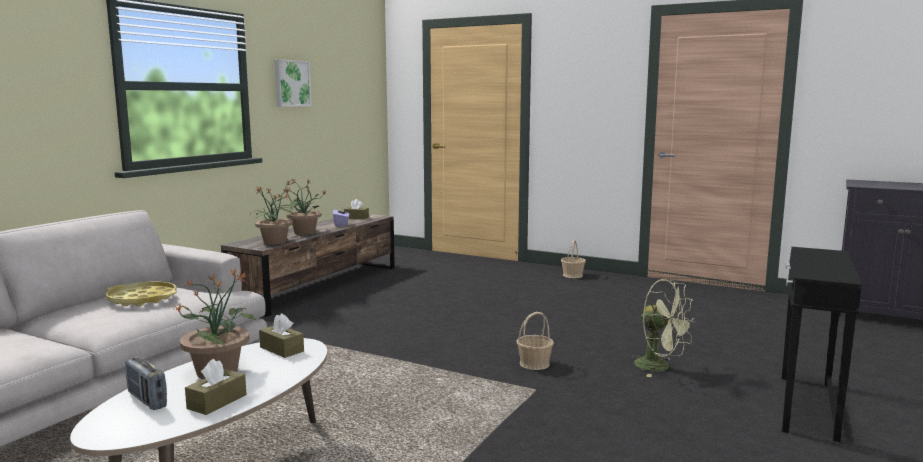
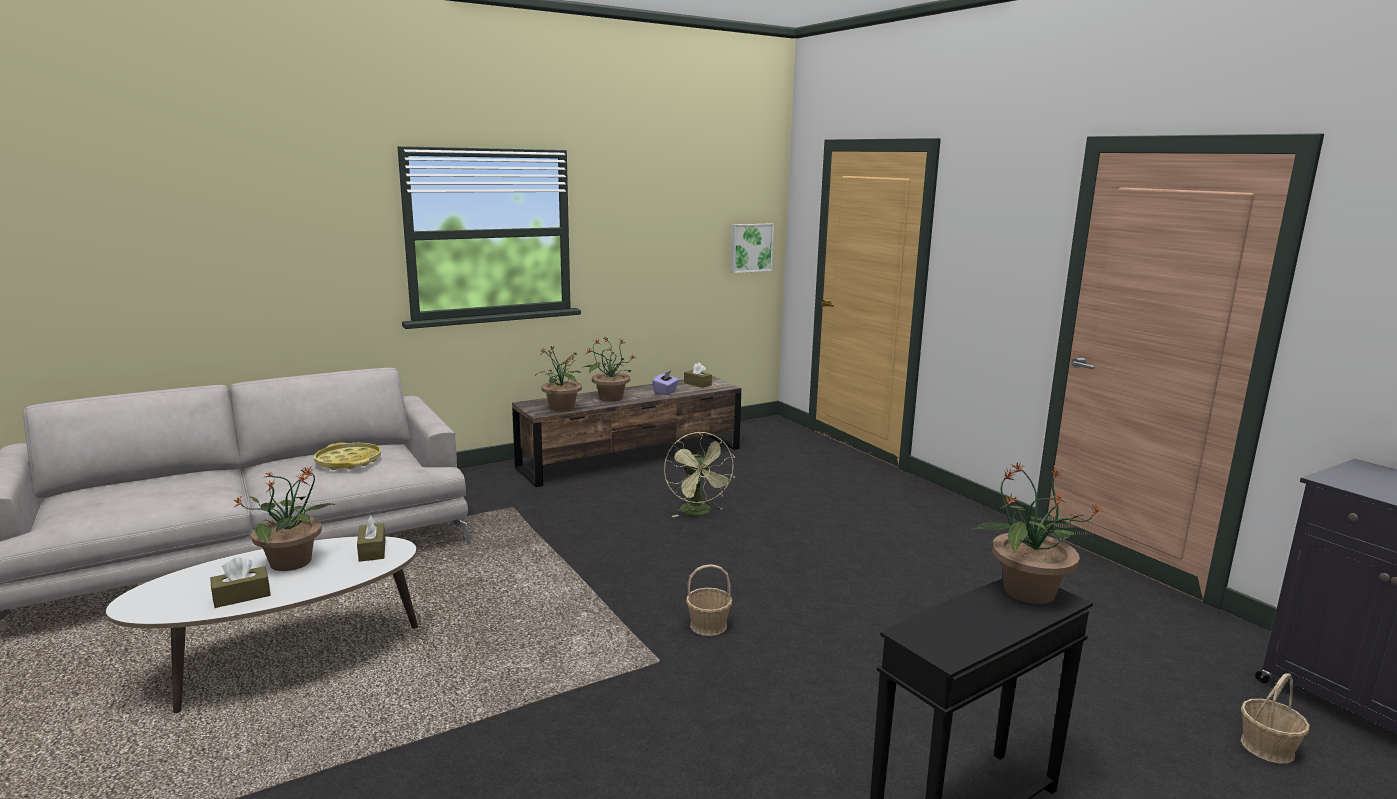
camera: 30 degrees right, 5 degrees up
(147, 400) = (206, 577): radio -> none
(291, 83) = (632, 224): picture -> picture (750, 247)
(573, 275) = (939, 506): basket -> basket (1267, 747)
(660, 367) = (849, 679): green fan -> green fan (699, 513)
(813, 252) = (1027, 591): none -> potted plant

